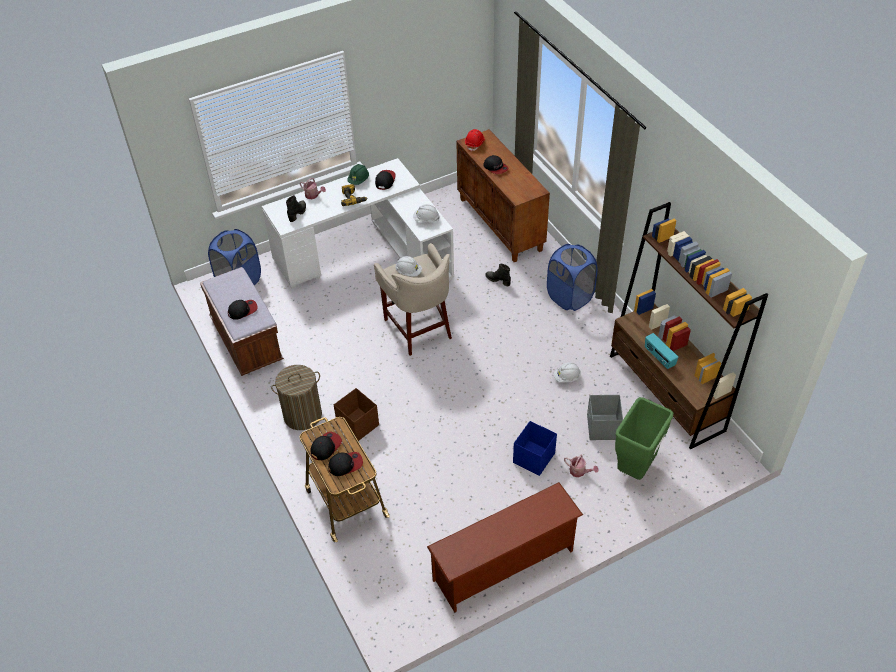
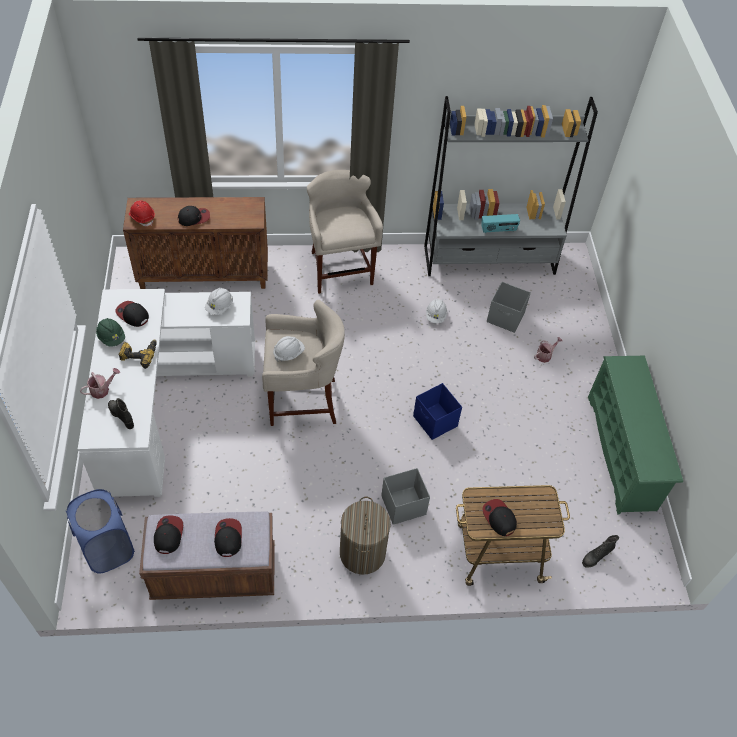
camera: 70 degrees left, 5 degrees up
(345, 464) = (529, 509): cap -> cap (168, 535)
(357, 424) = (402, 505): brown storage box -> grey storage box
(498, 280) = (281, 310): black boot -> black boot (596, 557)
(504, 566) = (622, 453): brown shoe rack -> green shoe rack
(533, 458) = (515, 381): blue storage box -> blue storage box (435, 422)
(570, 297) = (340, 269): blue laundry basket -> beige stool
(635, 469) = (559, 318): green trash can -> none
(666, 393) = (489, 260): brown bookcase -> grey bookcase

